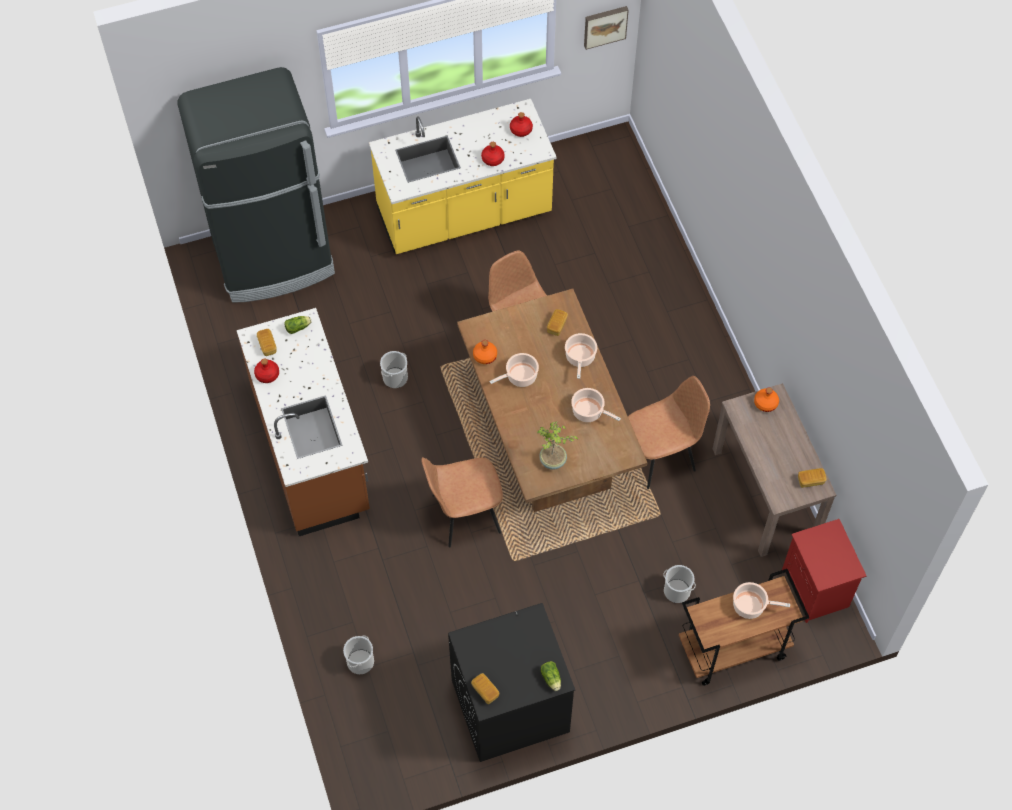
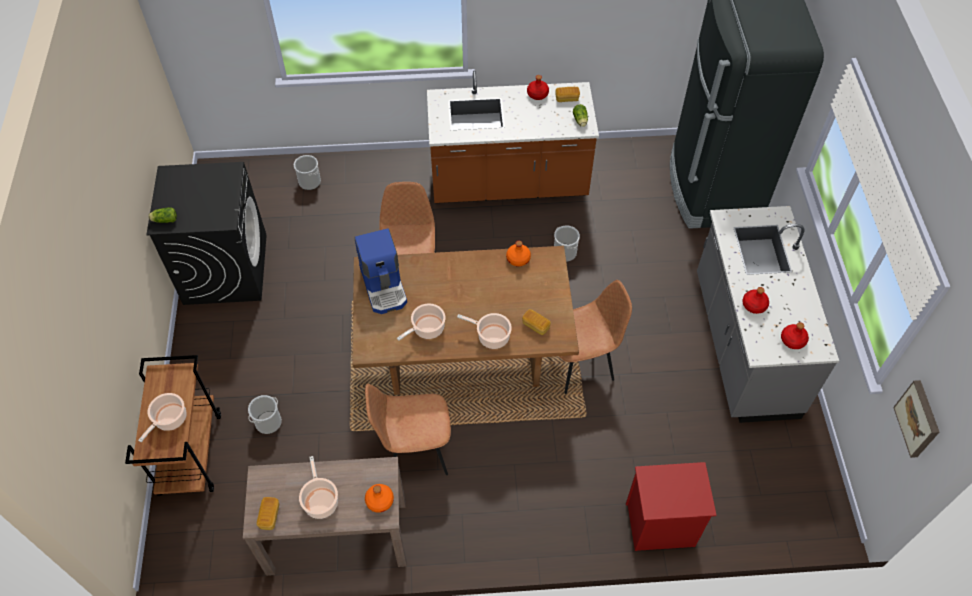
camera: 105 degrees right, 5 degrees down
(464, 214) = (743, 345): yellow counter -> grey counter
(485, 691) = (179, 174): bread -> none
(520, 377) = (486, 281): cooking pot -> cooking pot (320, 501)
(553, 461) = (384, 286): potted plant -> coffee machine
(661, 455) = (414, 450): brown chair -> brown chair turned 90 degrees clockwise
(816, 589) = (213, 552): red nightstand -> red nightstand (659, 526)

